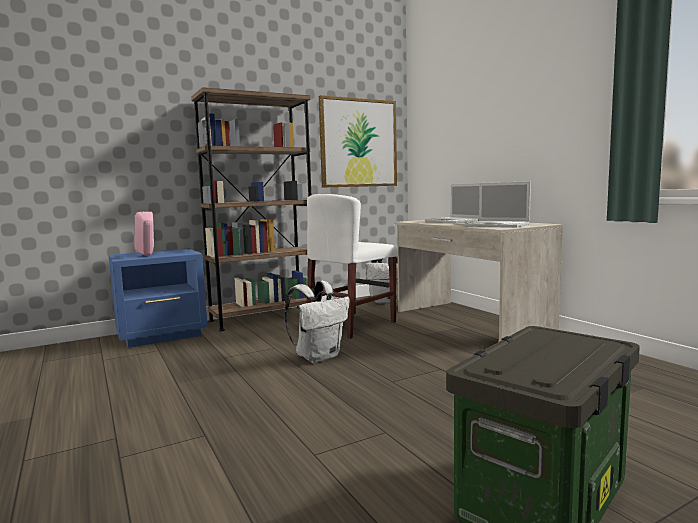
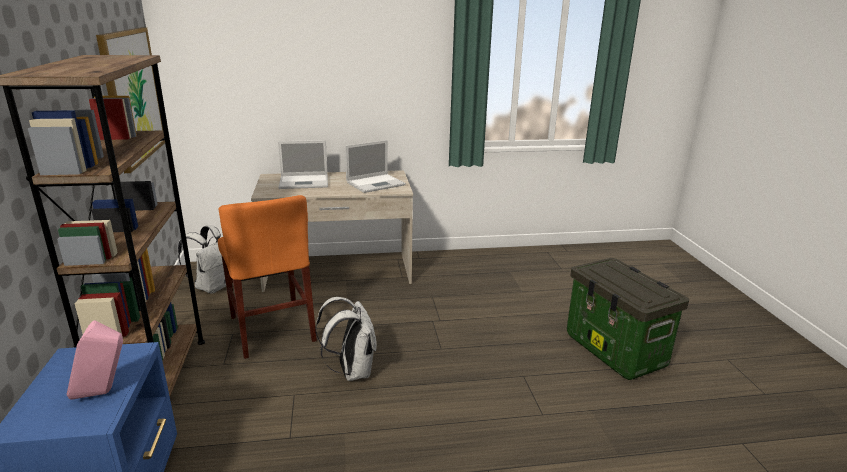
camera: 70 degrees left, 15 degrees up
(351, 324) = (272, 328): white chair -> orange chair

